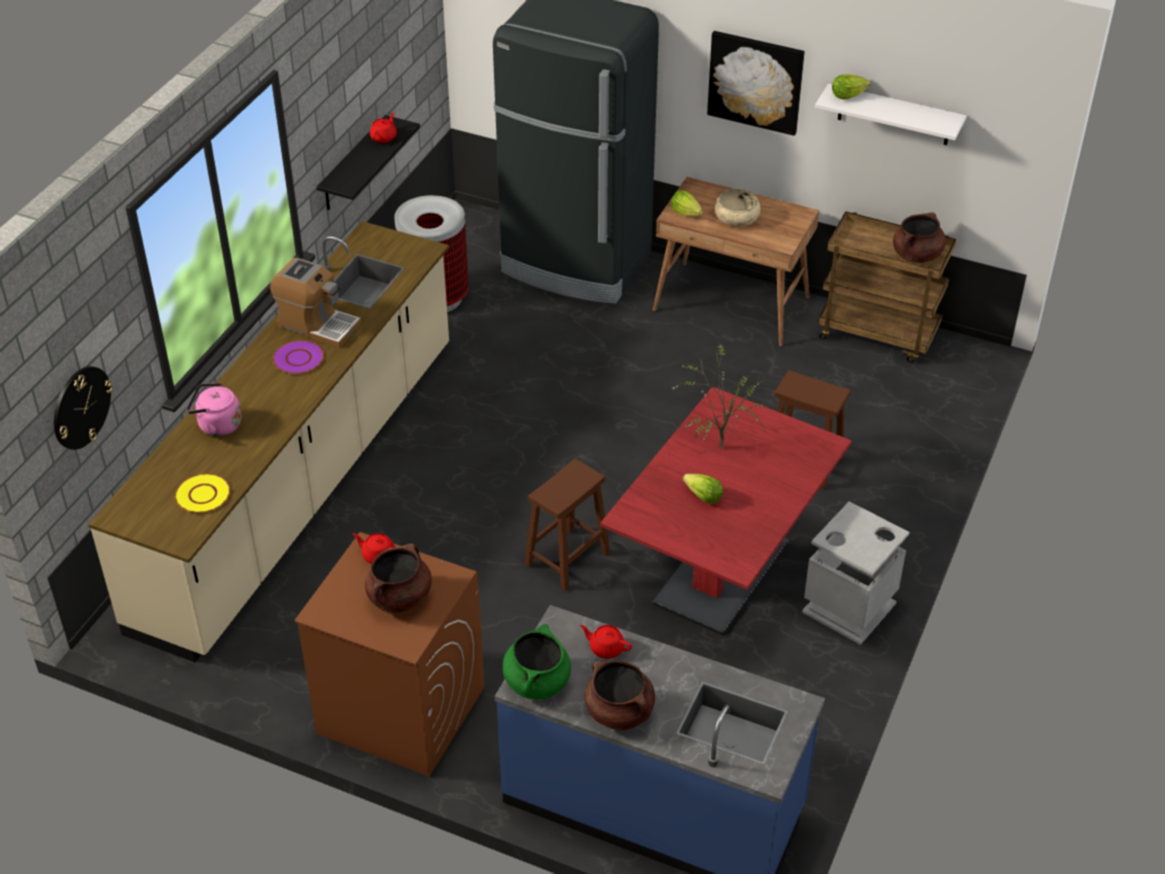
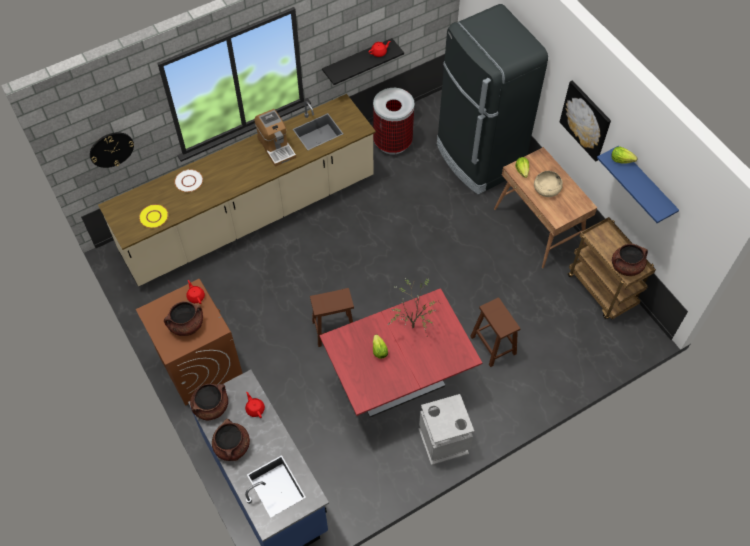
camera: 35 degrees right, 15 degrees up
(217, 425) = (188, 181): pink kettle -> white plate
(298, 358) = (252, 162): purple plate -> none
(537, 681) = (211, 406): green cooking pot -> brown cooking pot
(894, 115) = (645, 184): white shelf -> blue shelf

